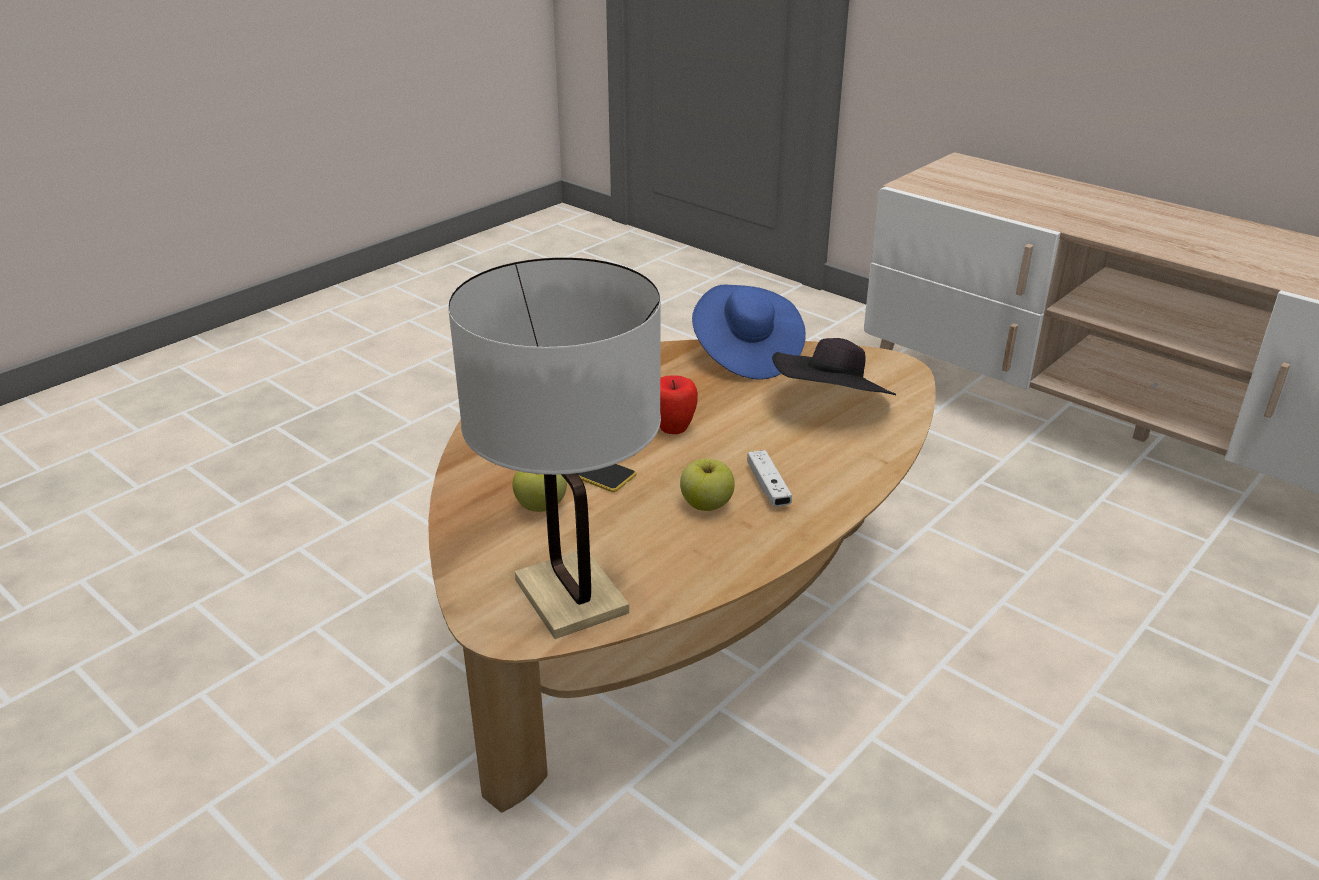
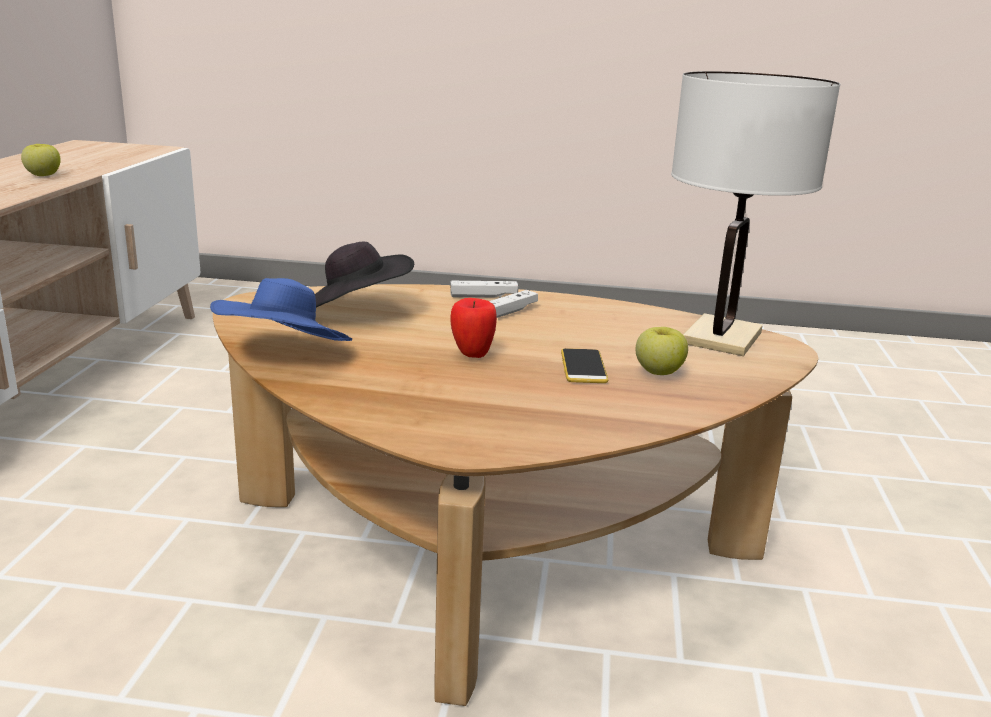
camera: 125 degrees left, 10 degrees down
(706, 504) = (560, 324): apple -> apple (43, 175)
(833, 491) = (483, 296): none -> white game controller

